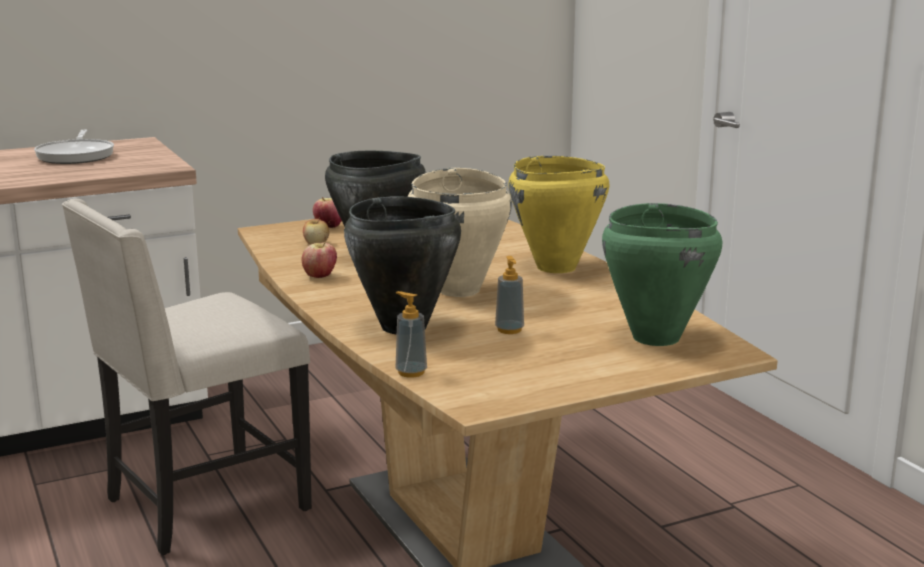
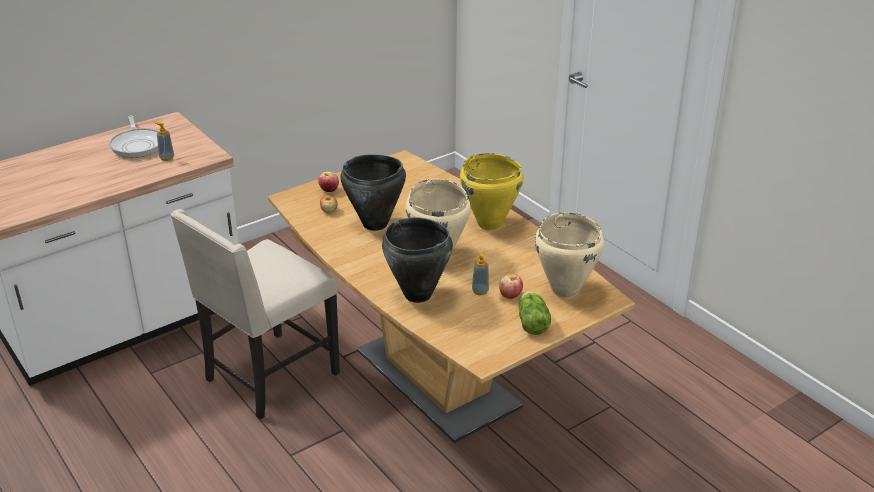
camera: 10 degrees left, 15 degrees up
(320, 276) = (346, 247): apple -> apple (510, 296)
(411, 372) = (437, 337): soap dispenser -> soap dispenser (167, 158)
(585, 367) = (532, 322): none -> lettuce
(655, 338) = (564, 290): green cooking pot -> beige cooking pot

